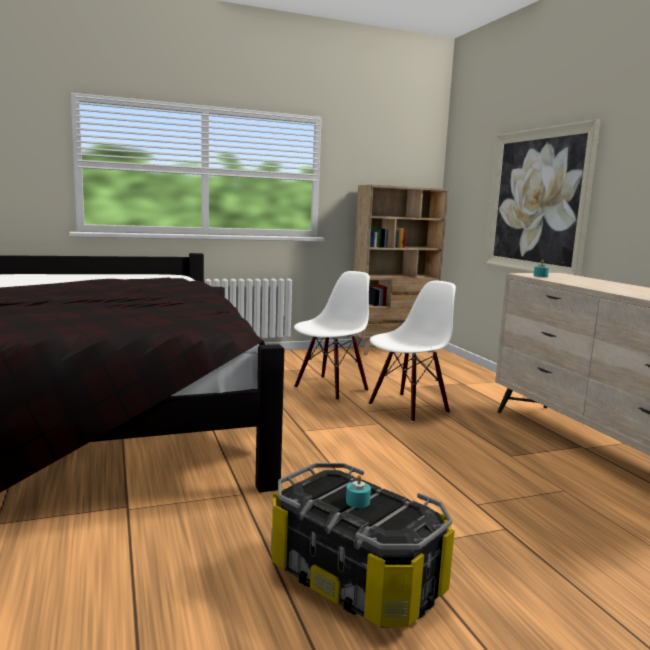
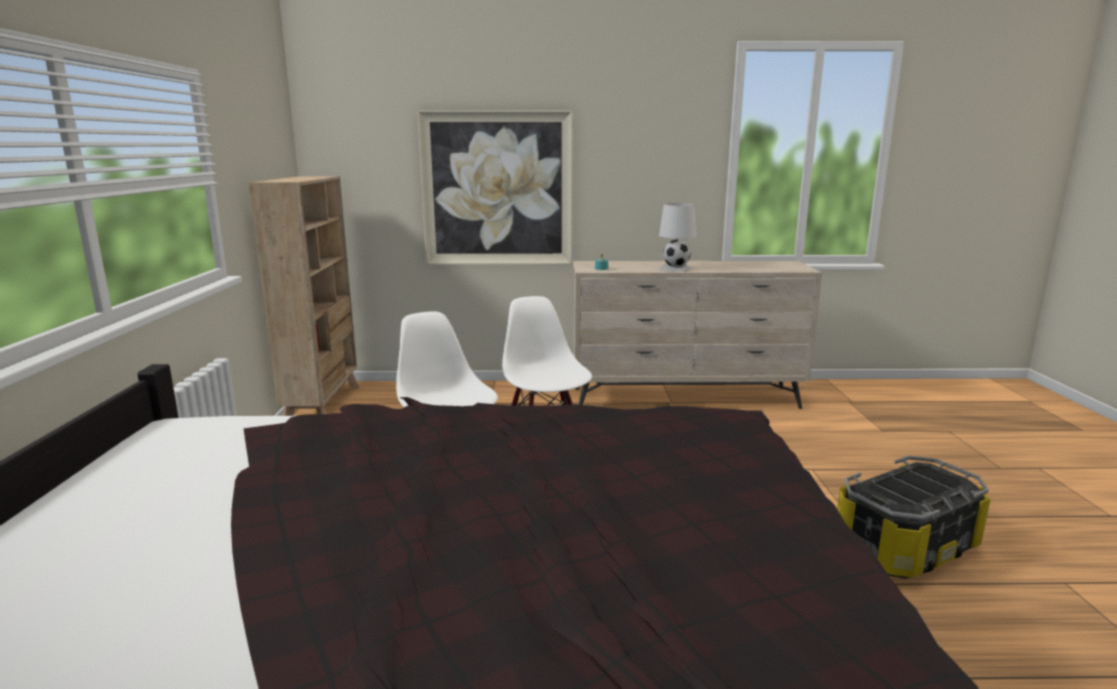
camera: 70 degrees left, 5 degrees up
(357, 502) = (915, 486): turquoise candle -> none
(600, 287) = (675, 268): none -> white table lamp

